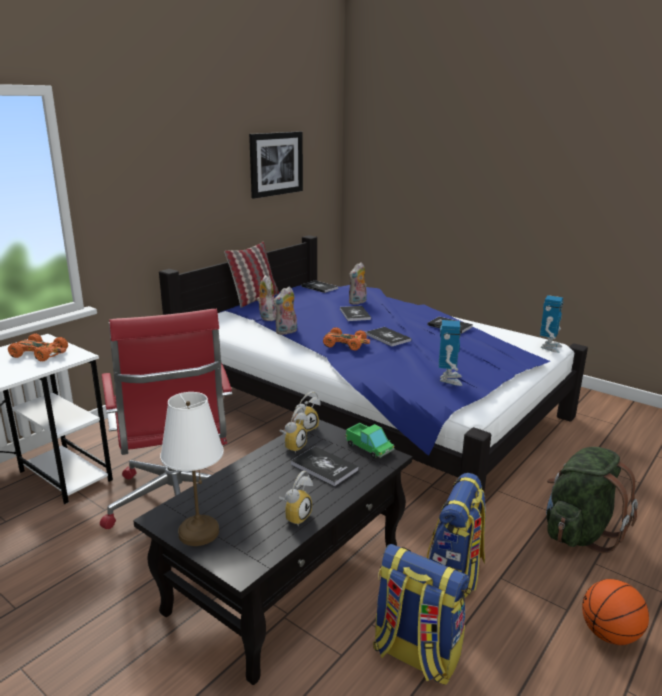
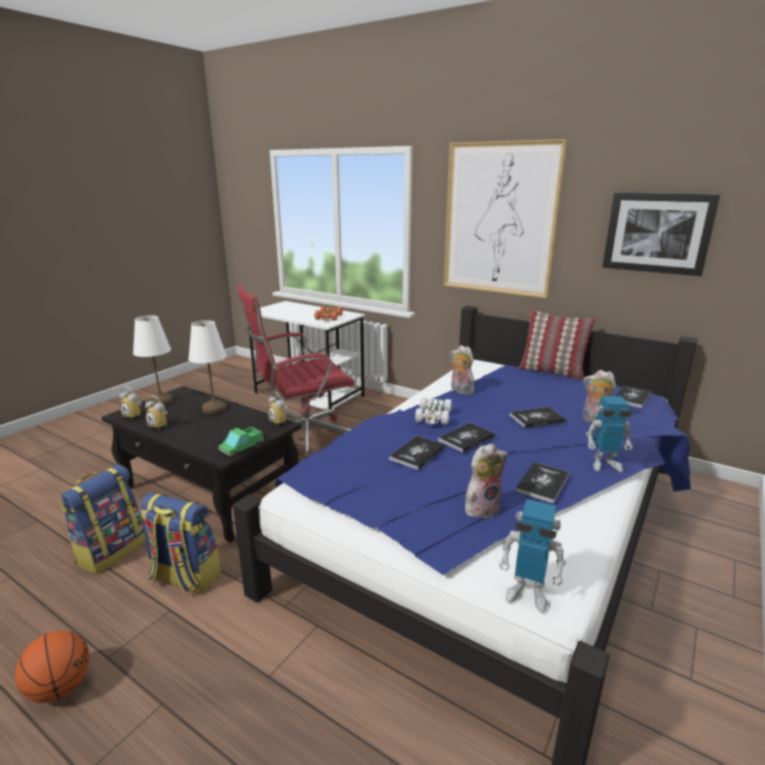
camera: 85 degrees right, 0 degrees up
(169, 170) = (499, 220): none -> picture
(251, 476) = (214, 409): none -> white table lamp
(266, 317) = (496, 380): plush toy -> plush toy (481, 508)
(293, 446) = (252, 419): alarm clock -> alarm clock (135, 415)
(324, 467) = (218, 431): book -> book (417, 453)
(345, 344) = (433, 416): orange toy car -> white toy car
(449, 379) = (346, 473): toy robot -> toy robot (604, 464)
(579, 532) = (221, 701): green backpack -> none

